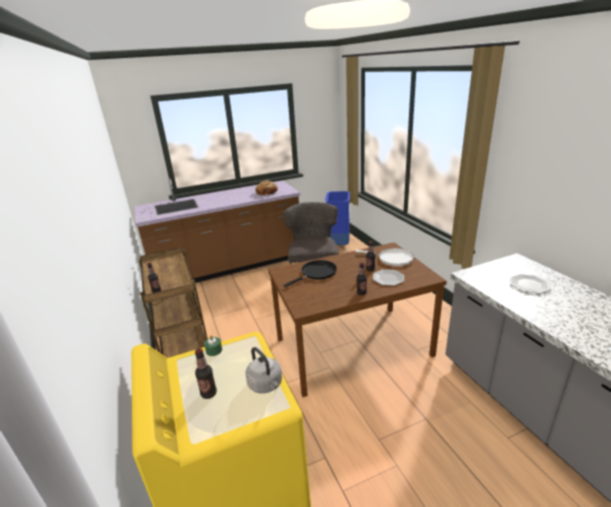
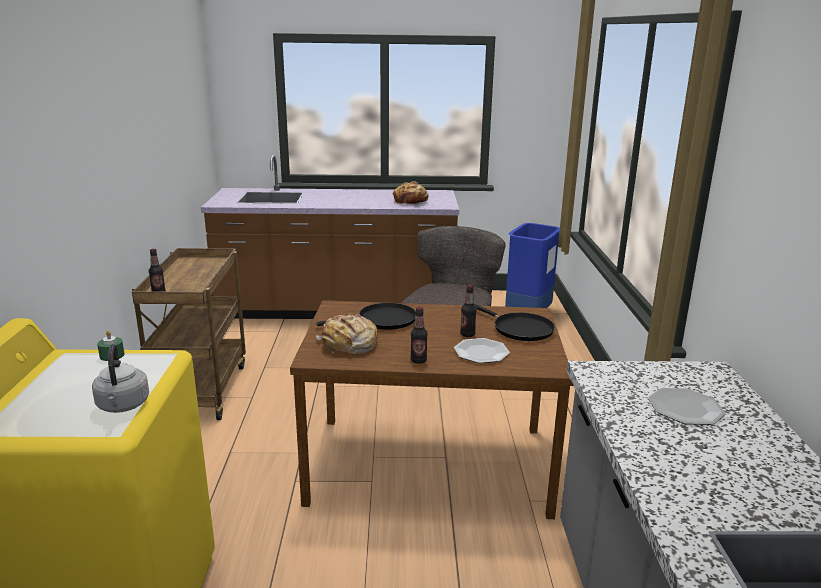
camera: 20 degrees right, 5 degrees down
(209, 393) = (53, 395): bottle -> none
(313, 294) = (349, 345): none -> bread
(392, 259) = (519, 329): white frying pan -> black frying pan

